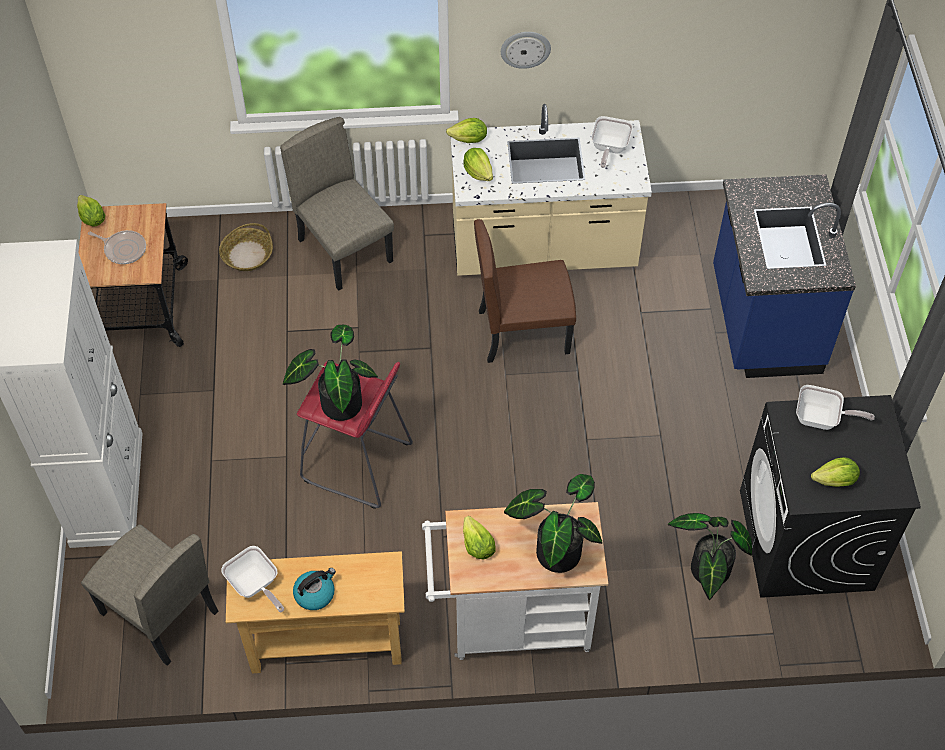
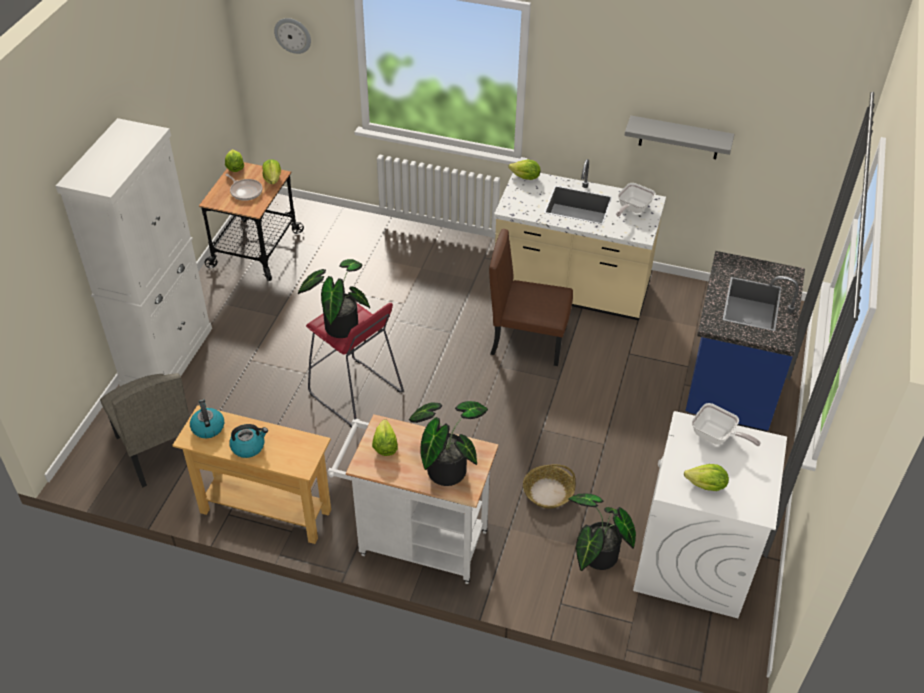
camera: 20 degrees right, 10 degrees down
(247, 255) = (348, 237): basket -> basket (547, 492)
(255, 586) = (207, 427): frying pan -> kettle
(345, 250) = (421, 252): beige chair -> none
(478, 172) = (521, 199): lettuce -> lettuce (273, 179)
(525, 48) = (584, 113): wall clock -> wall clock (293, 35)
(644, 51) = (679, 138): none -> grey shelf
(806, 540) = (693, 560): black washing machine -> white washing machine

